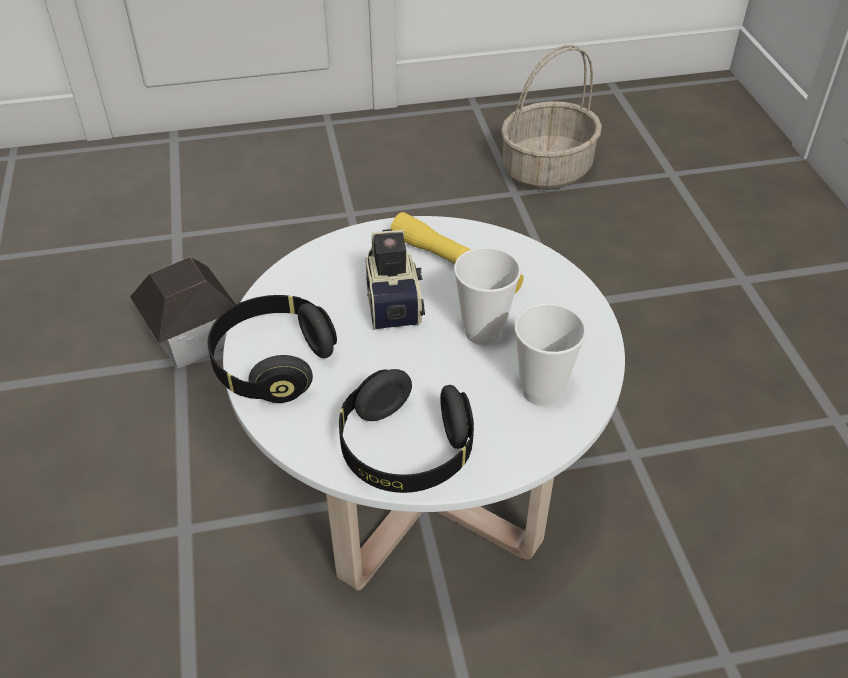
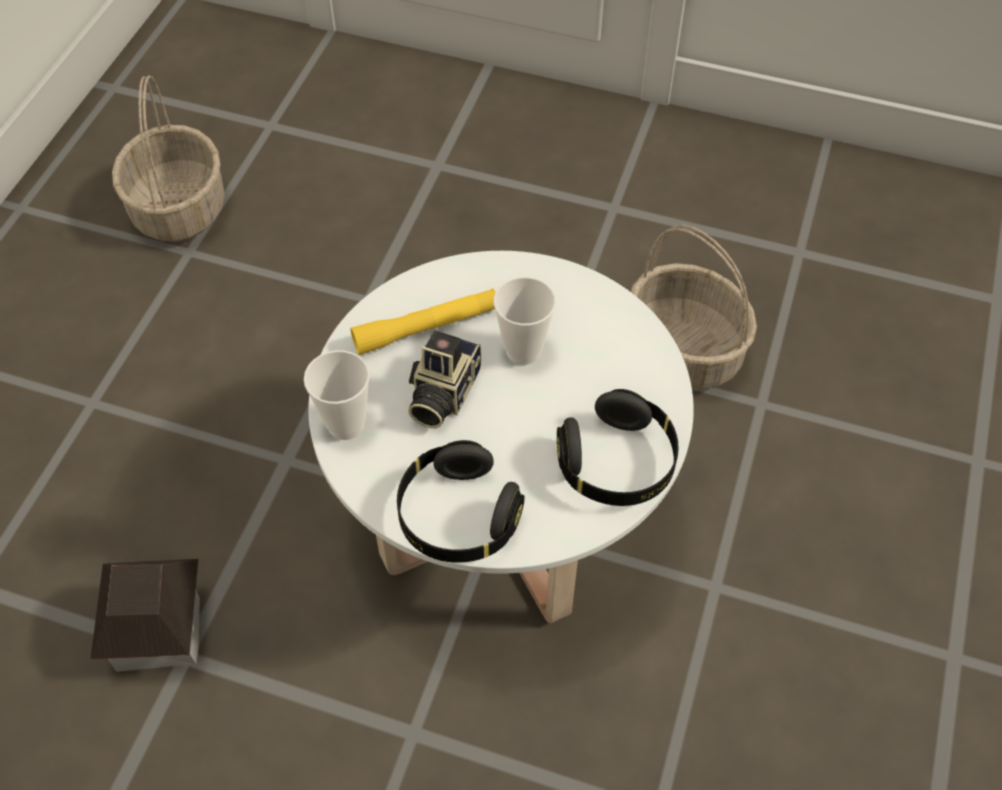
camera: 60 degrees left, 10 degrees up
(394, 301) = (441, 393): camera -> camera turned 90 degrees counterclockwise
(541, 391) = (611, 347): cup -> cup (346, 424)
(726, 557) = (685, 351): none -> basket

